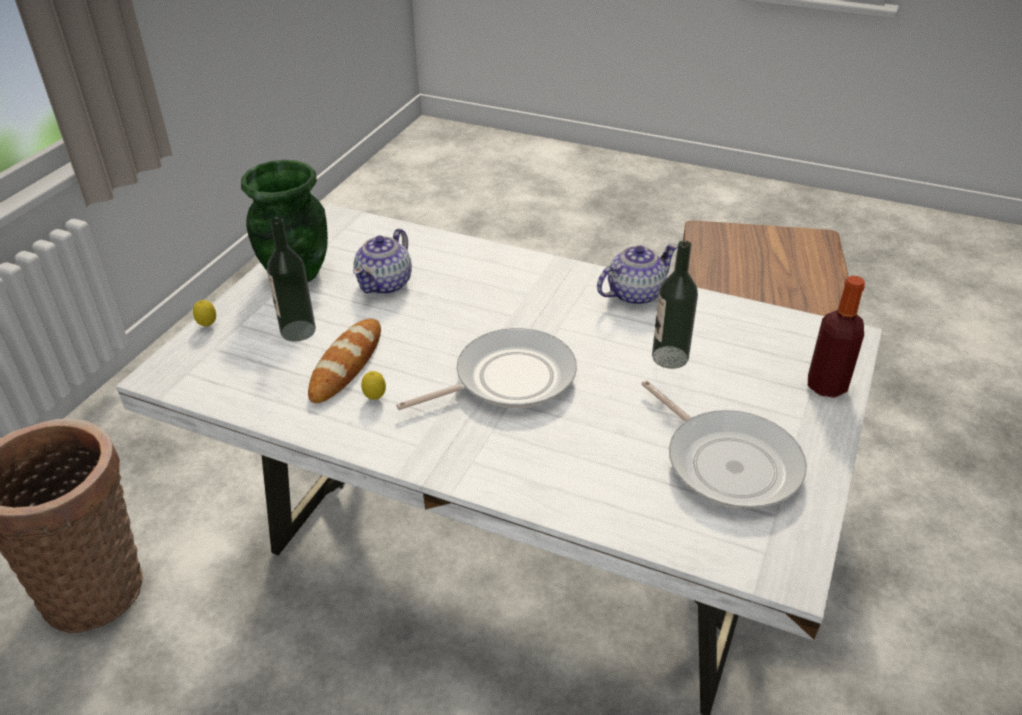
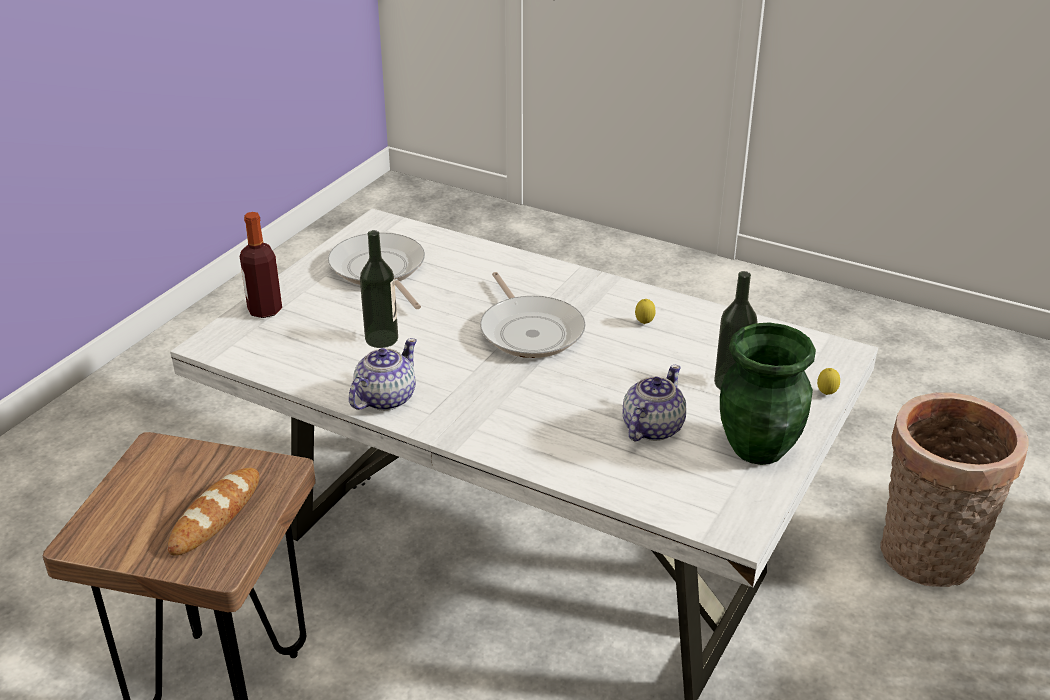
camera: 175 degrees left, 5 degrees down
(346, 364) = (675, 350): bread -> bread (216, 515)
(508, 379) = (530, 331): frying pan -> frying pan turned 90 degrees counterclockwise
(634, 294) = (384, 399): teapot -> teapot turned 150 degrees clockwise

